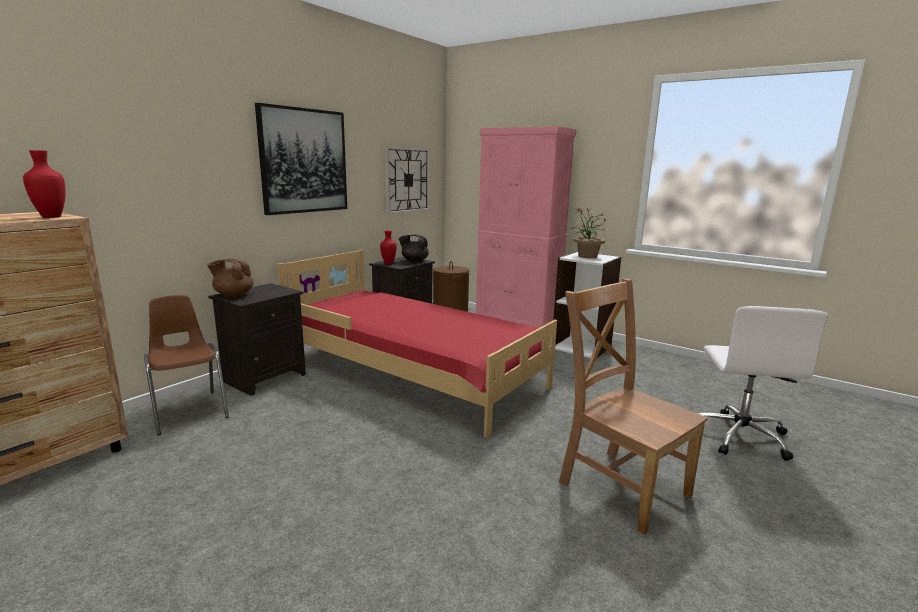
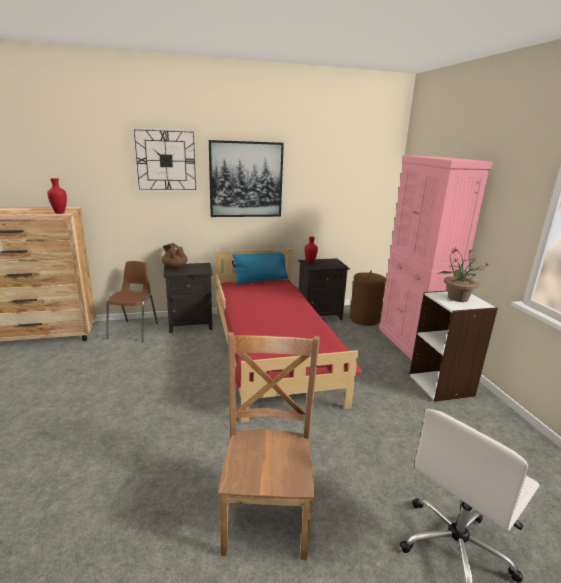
camera: 40 degrees right, 5 degrees up
(338, 296) = (261, 280): none -> blue pillow
(407, 180) = (349, 195): wall clock -> wall clock (166, 160)
(414, 261) = (333, 264): black teapot -> none

